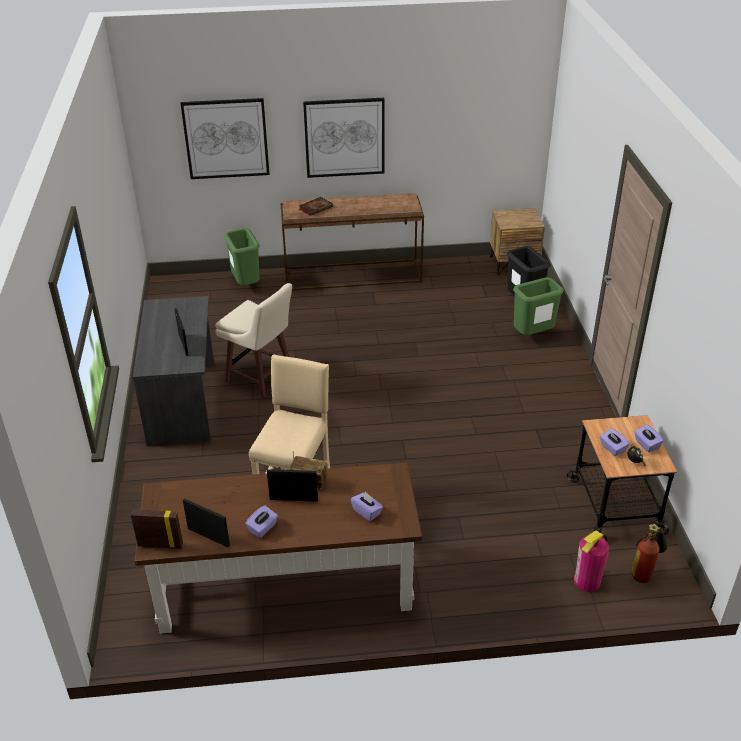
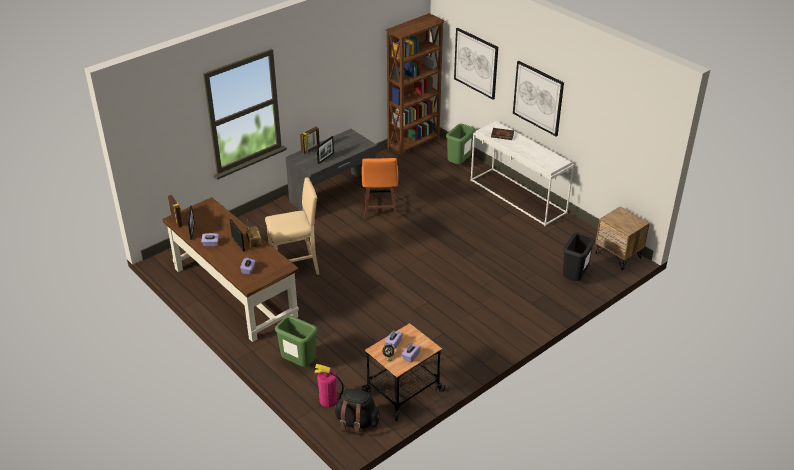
camera: 55 degrees right, 0 degrees up
(146, 349) = (310, 149): none -> picture frame
(165, 297) = (414, 144): none -> brown bookcase
(261, 378) = (380, 210): beige stool -> orange stool
(353, 275) = (518, 196): brown console table -> white console table
(532, 336) = (541, 296): green trash can -> green trash can (298, 364)
(646, 572) = (356, 423): fire extinguisher -> black backpack

